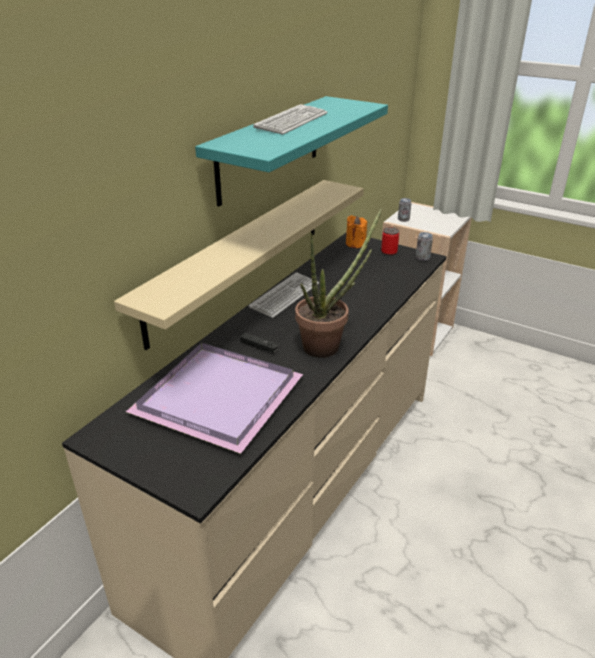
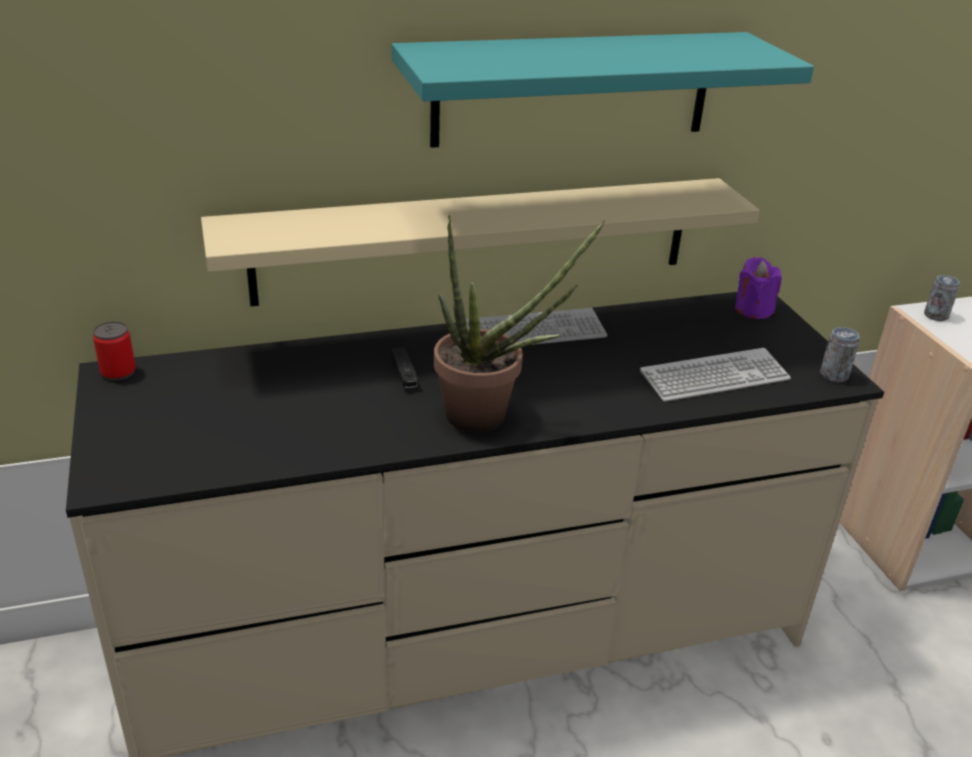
camera: 40 degrees right, 0 degrees up
(217, 395) = (276, 401): purple tray -> none
(292, 121) = (593, 48): keyboard -> keyboard (714, 377)
(355, 244) = (753, 310): orange candle -> purple candle
(389, 252) = (788, 344): can -> can (118, 372)

